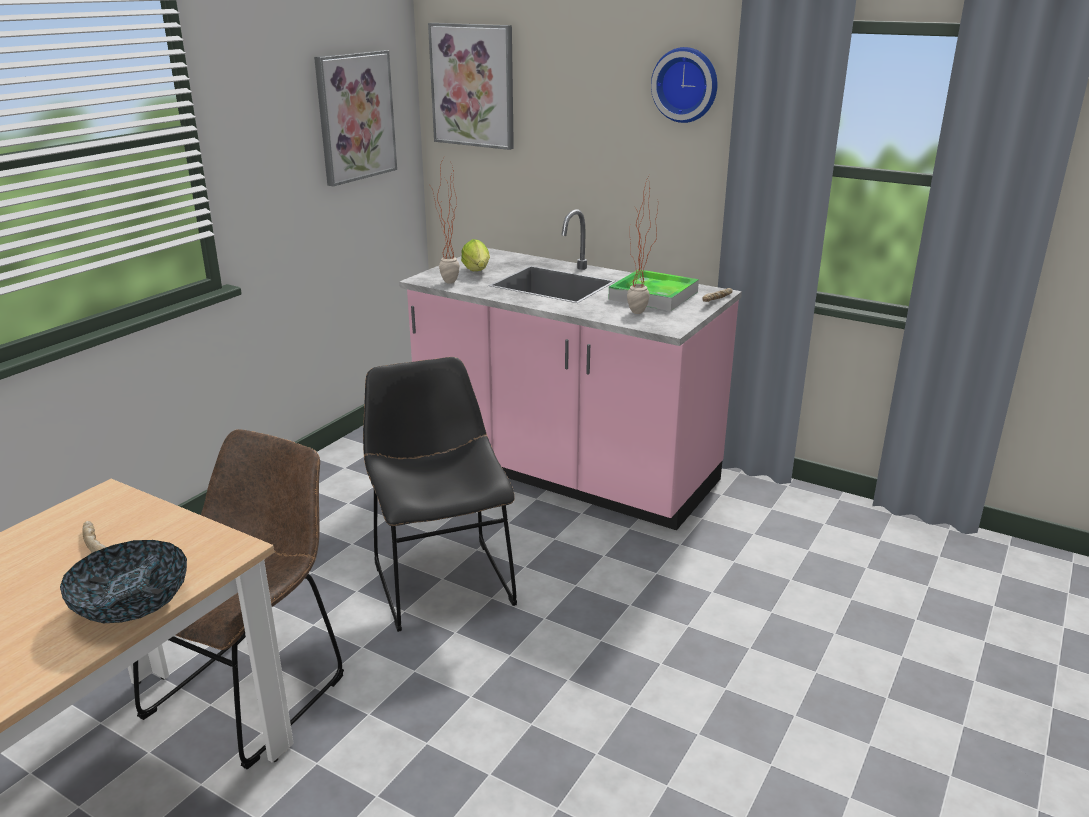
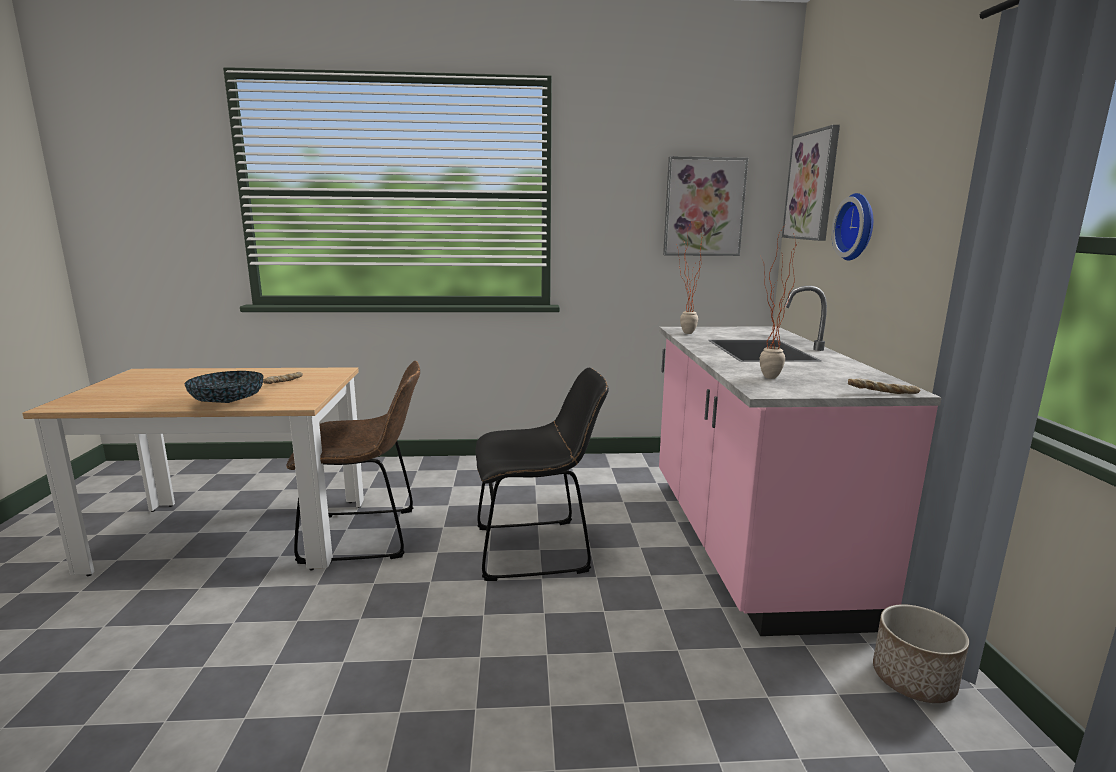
camera: 55 degrees right, 10 degrees down
(441, 579) = (538, 549): black chair -> black chair turned 45 degrees clockwise
(477, 272) = (725, 333): lettuce -> none
(653, 295) = (825, 374): tray -> none
(686, 84) = (954, 153): wall clock -> wall clock (858, 227)
(766, 500) = (914, 680): none -> planter

